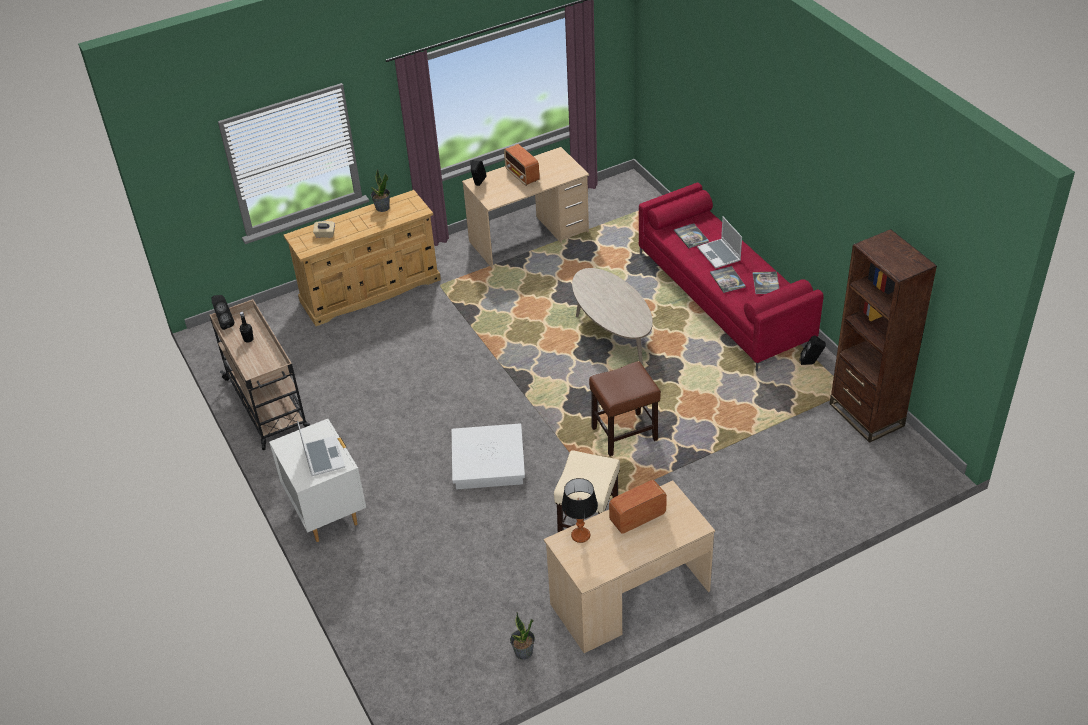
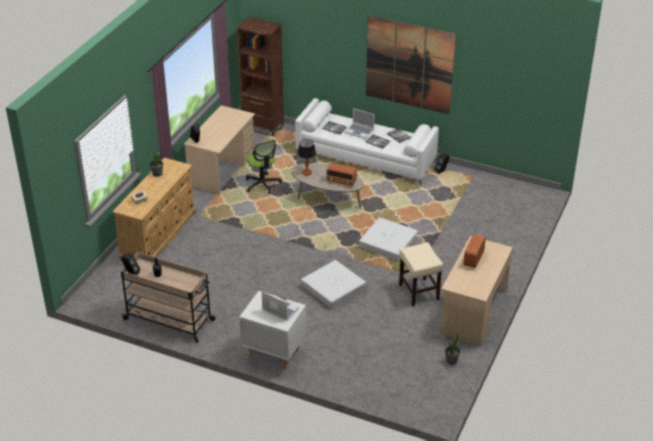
camera: 40 degrees left, 5 degrees down
(522, 176) = (217, 128): radio -> radio (341, 182)
(555, 277) = (262, 184): none -> office chair
(580, 535) = (456, 278): table lamp -> table lamp (307, 173)
(625, 434) = (388, 243): brown stool -> white storage box
(725, 298) = (366, 158): red sofa -> white sofa
(802, 179) = (409, 65): none -> picture
(866, 415) = (492, 183): brown bookcase -> brown bookcase (263, 126)

